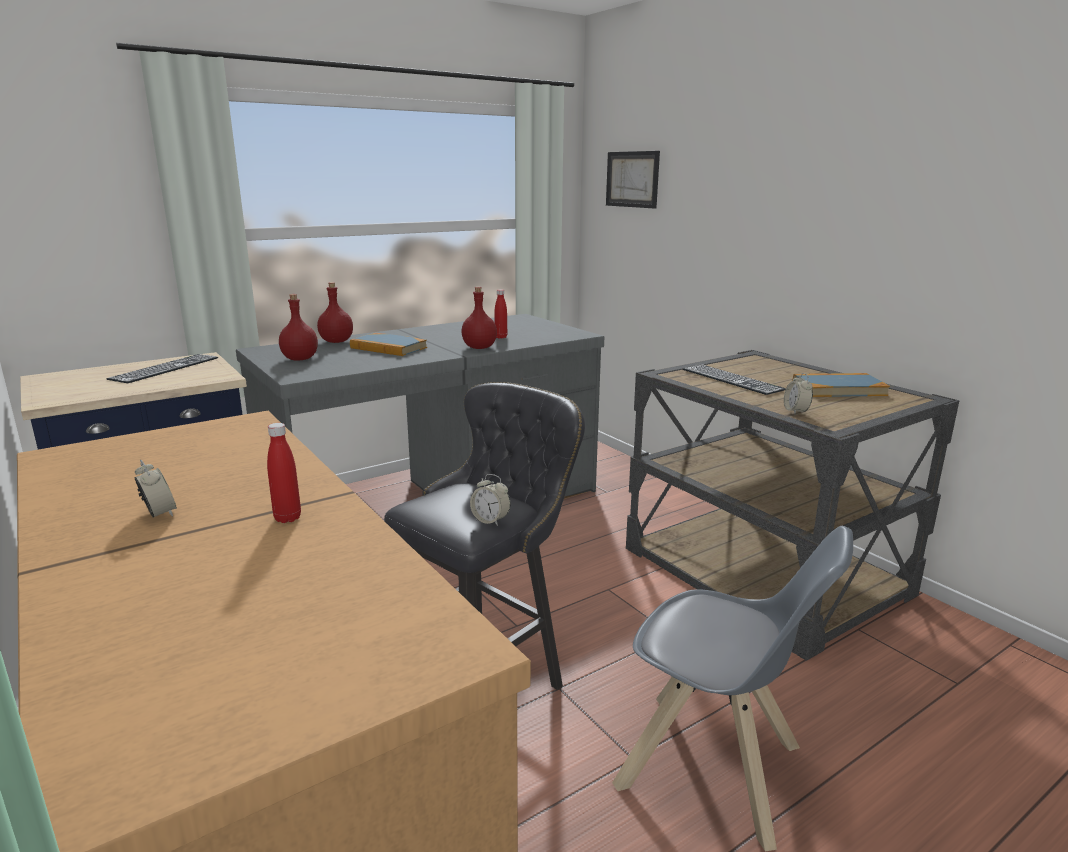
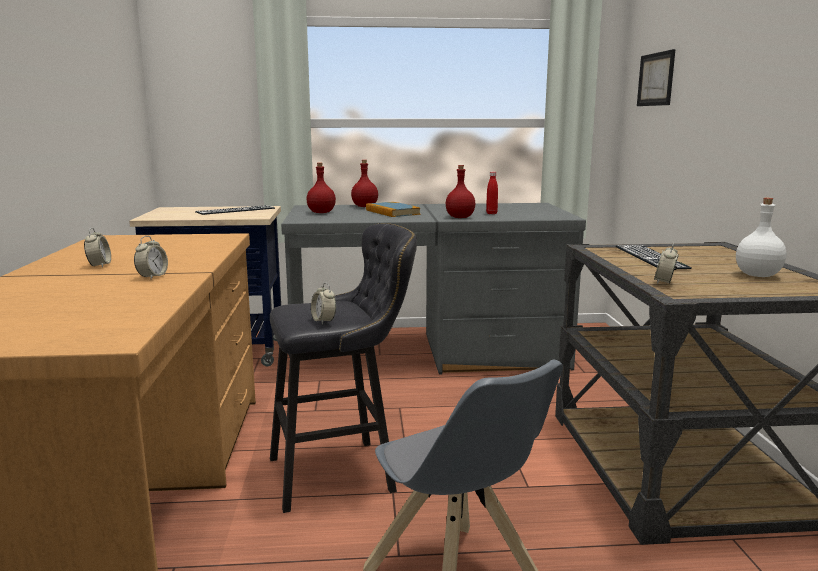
camera: 30 degrees right, 5 degrees down
(287, 518) = (152, 277): red bottle -> alarm clock
(838, 389) = (756, 275): book -> white bottle

